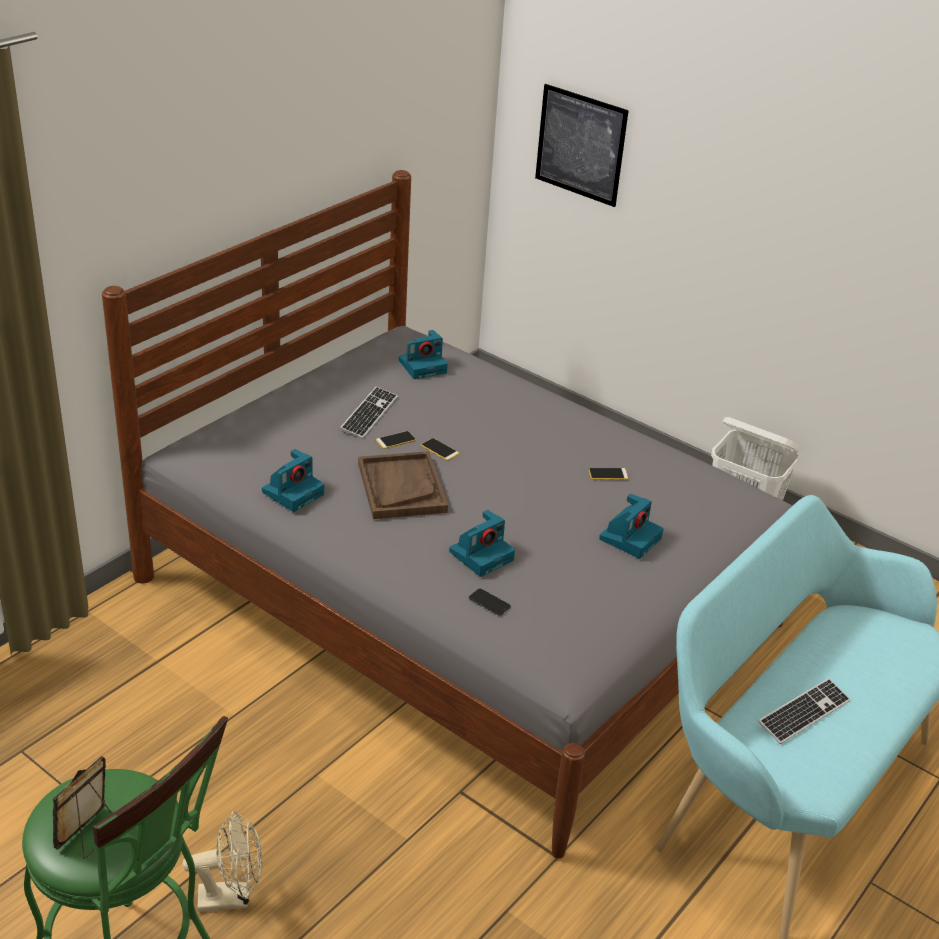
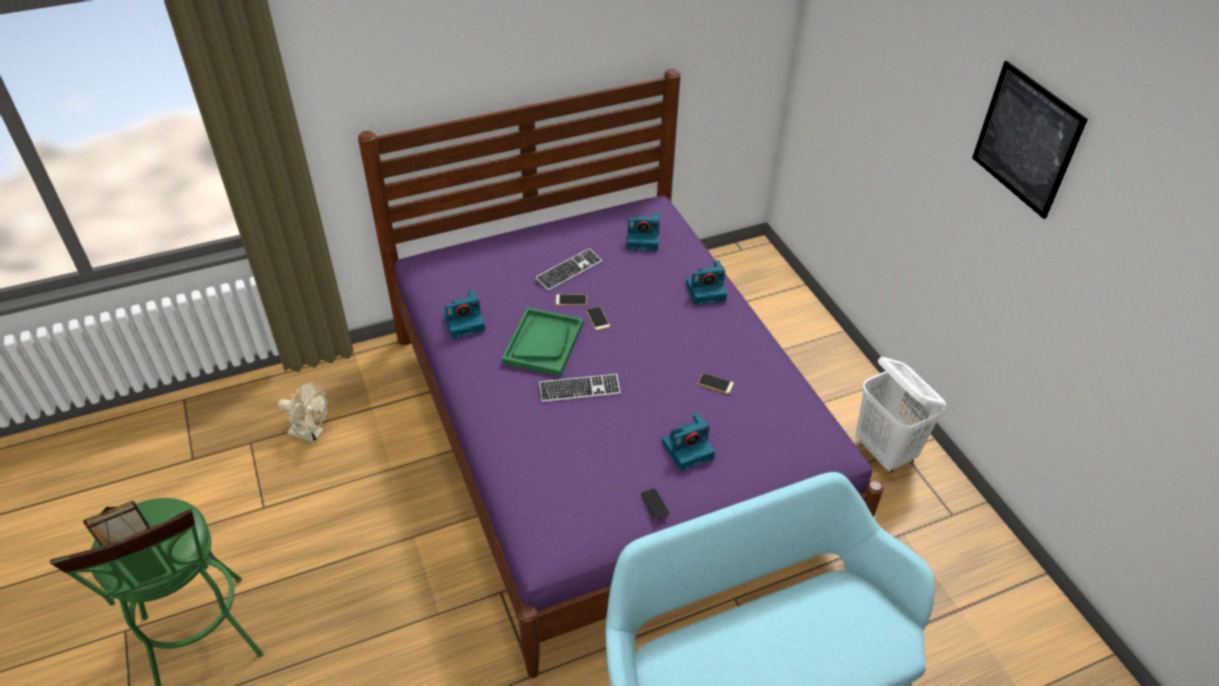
camera: 30 degrees right, 10 degrees up
(232, 897) = (300, 604): beige fan -> beige fan (311, 434)
(401, 487) = (543, 343): brown tray -> green tray
(460, 602) = (607, 436): grey bed -> purple bed
(482, 555) = (558, 422): camera -> camera (706, 290)
(489, 602) = (532, 466): phone -> phone (654, 504)
(580, 145) = (847, 75): picture -> picture (1026, 139)
(804, 713) = (731, 661): keyboard -> keyboard (579, 389)

